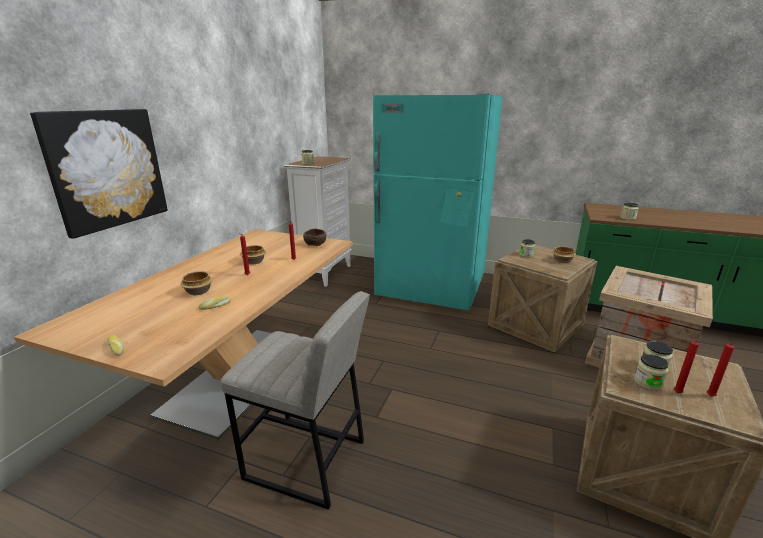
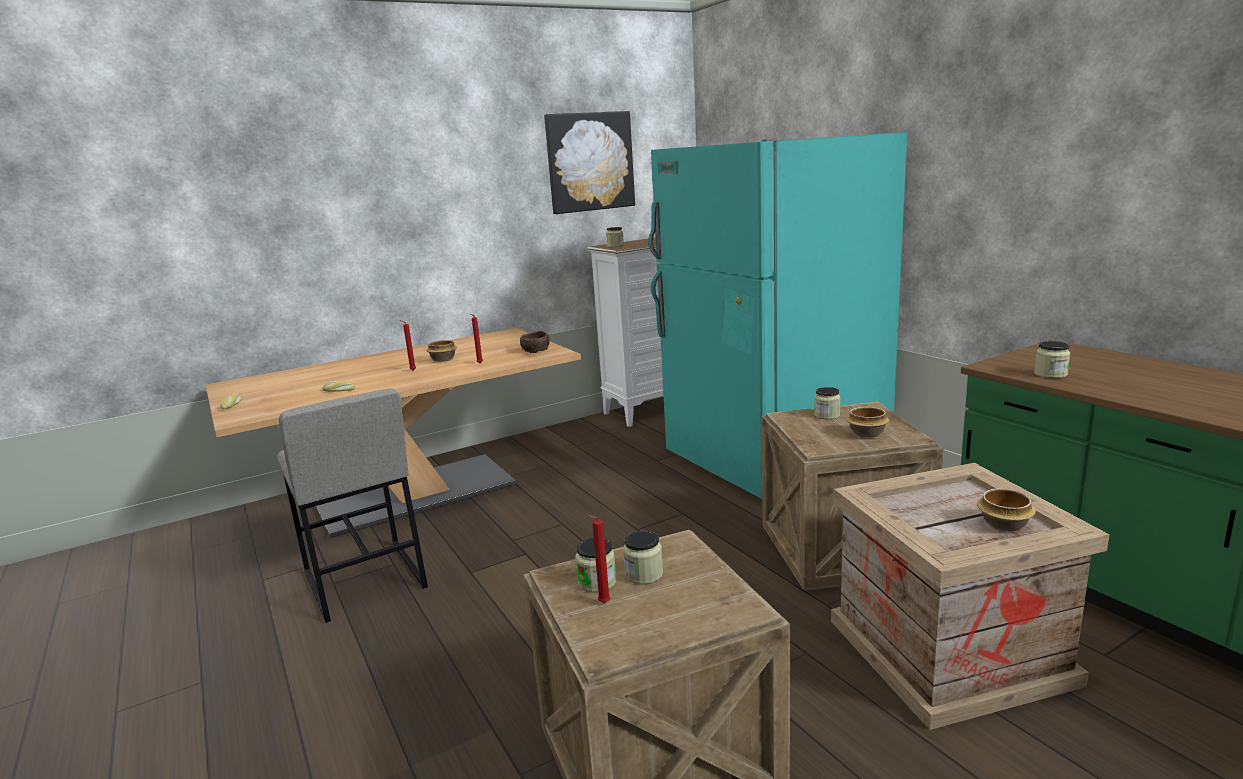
camera: 40 degrees right, 5 degrees down
(107, 169) = (317, 245): picture -> picture (590, 162)
(199, 291) = (352, 377): bowl -> bowl (1005, 525)
(709, 396) = (633, 621): red candle -> none

